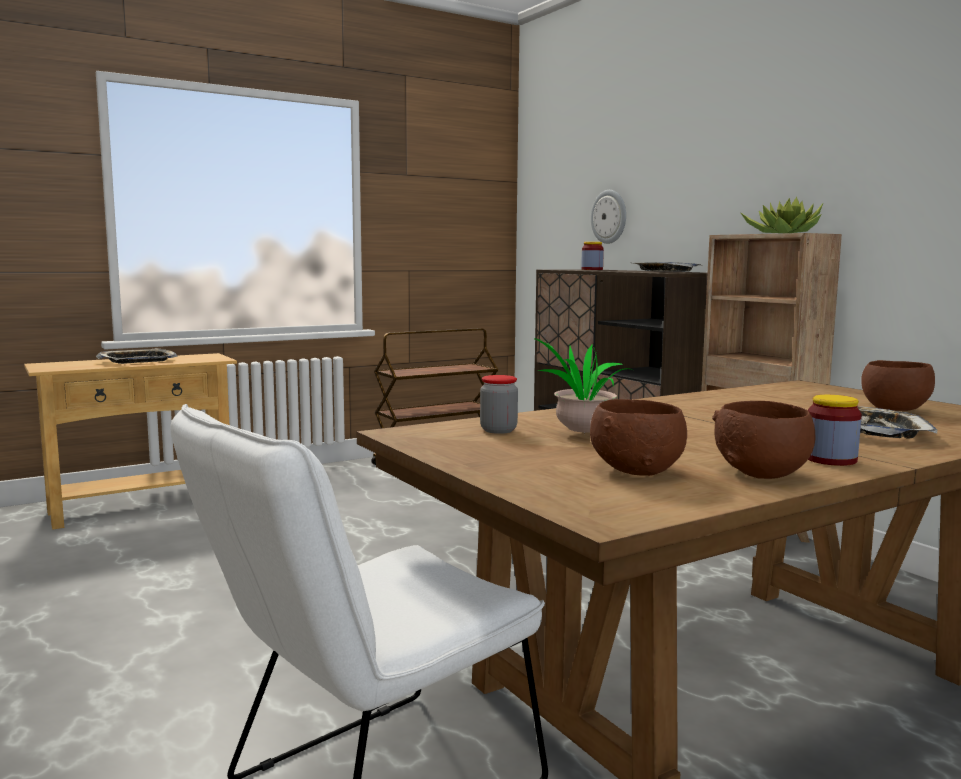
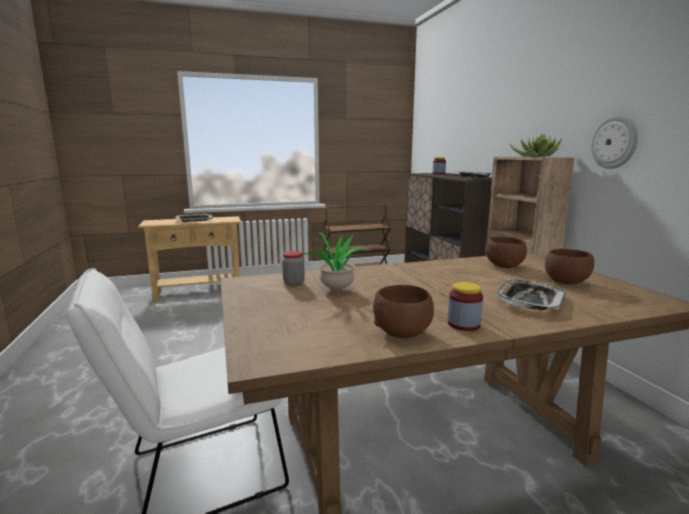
camera: 15 degrees right, 5 degrees up
(609, 216) = (454, 141): wall clock -> wall clock (614, 142)
(638, 470) = (329, 323): brown bowl -> brown bowl (504, 266)

